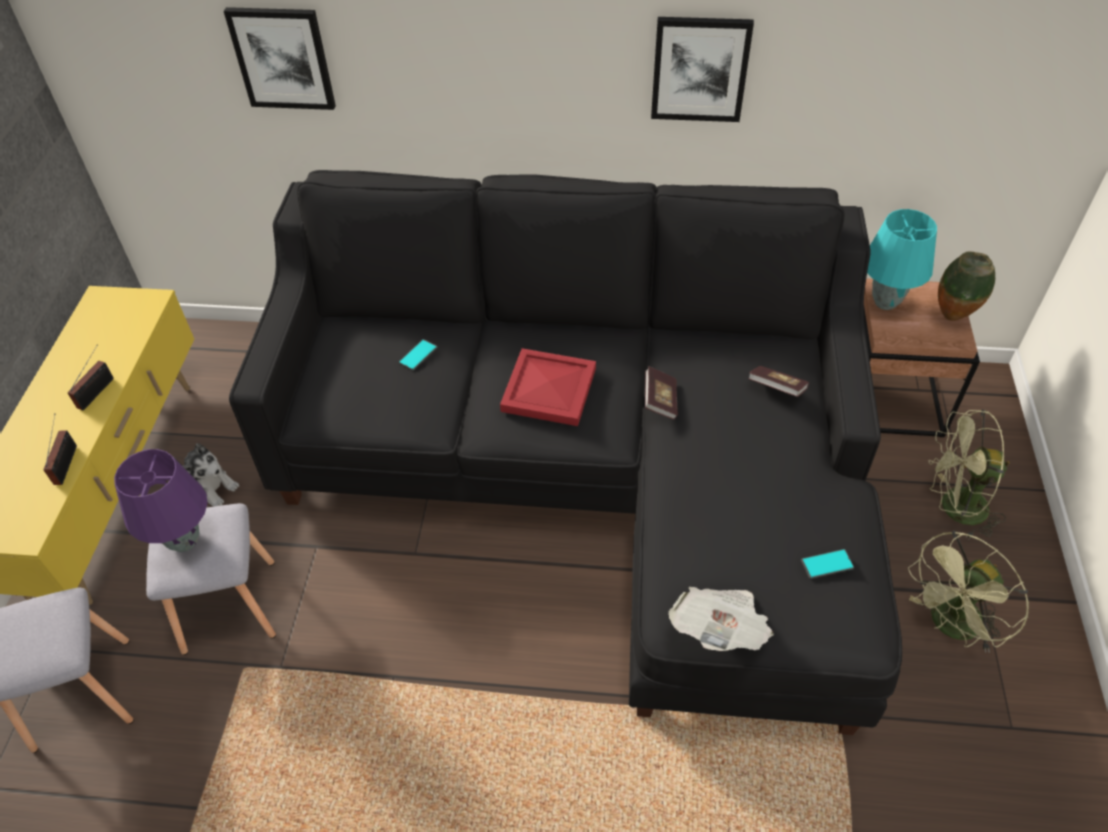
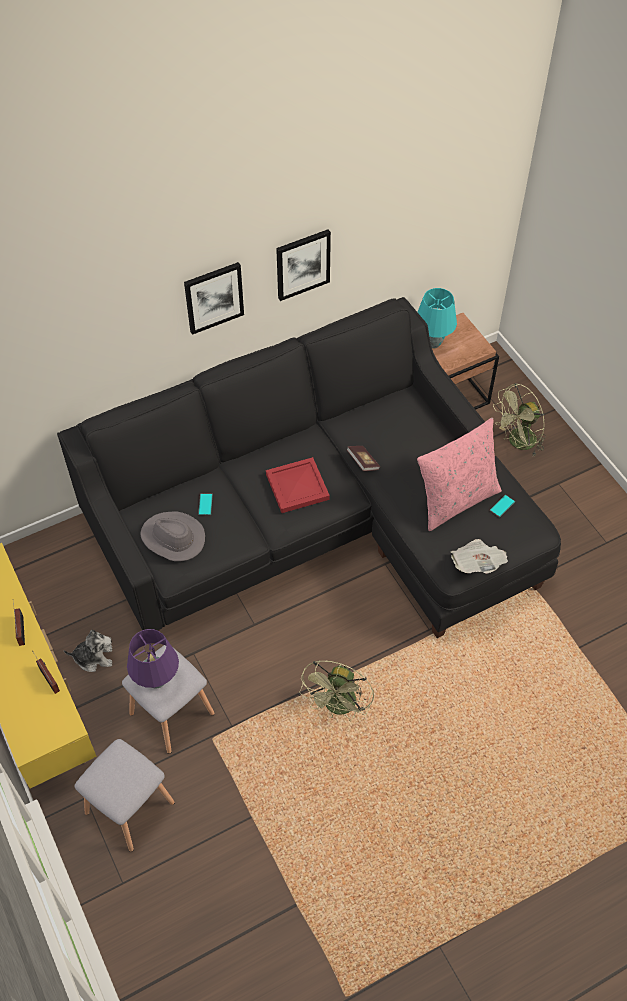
camera: 35 degrees left, 5 degrees up
(282, 58) = (48, 361): picture -> picture (213, 297)
(344, 375) = (172, 538): none -> grey hat
(758, 517) = (456, 500): none -> pink pillow
(776, 388) = (416, 425): book -> none
(950, 626) = (552, 508): green fan -> green fan (339, 707)
(953, 318) = (472, 336): vase -> none

